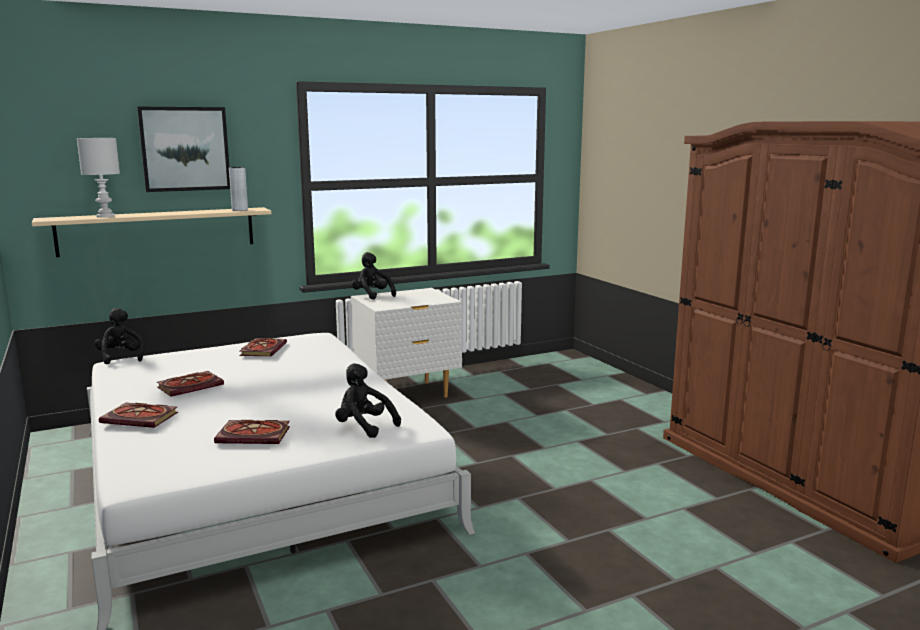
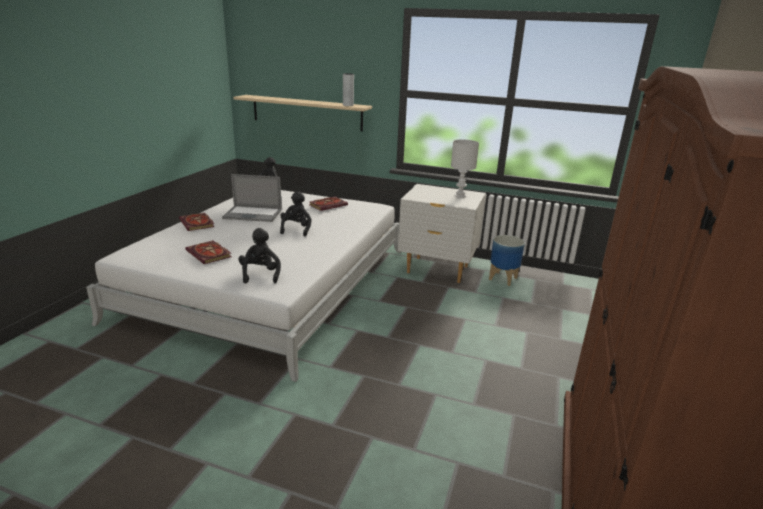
camera: 45 degrees right, 10 degrees up
(106, 216) = (273, 98): white table lamp -> white table lamp (460, 196)
(185, 149) = (325, 57): picture -> none
(191, 386) = (252, 214): book -> laptop
(372, 295) = (429, 187): black plush toy -> black plush toy (296, 229)
(475, 380) = (503, 278): none -> planter

